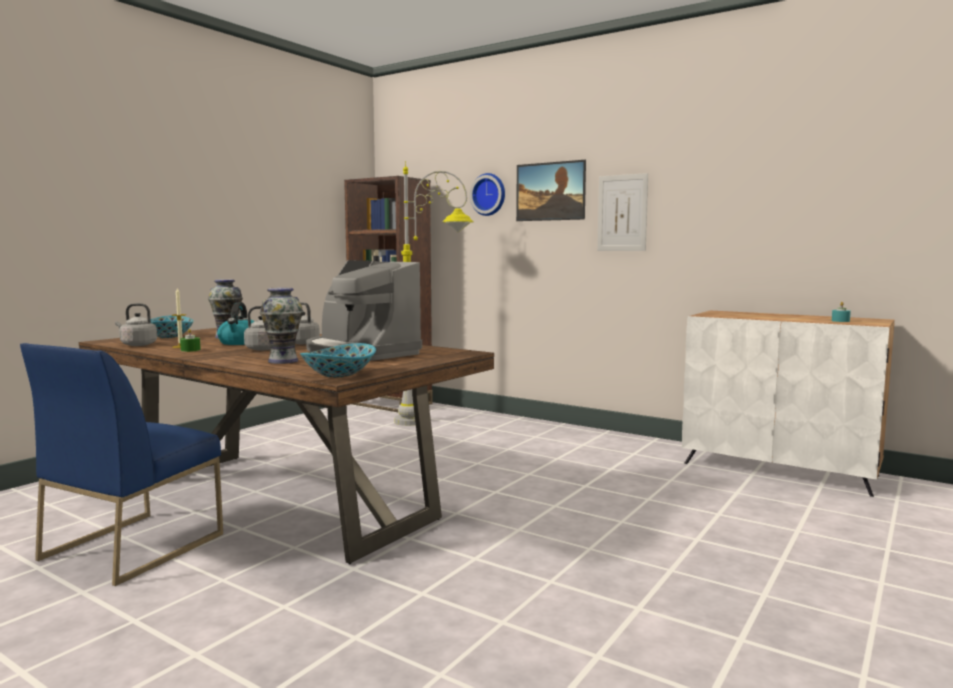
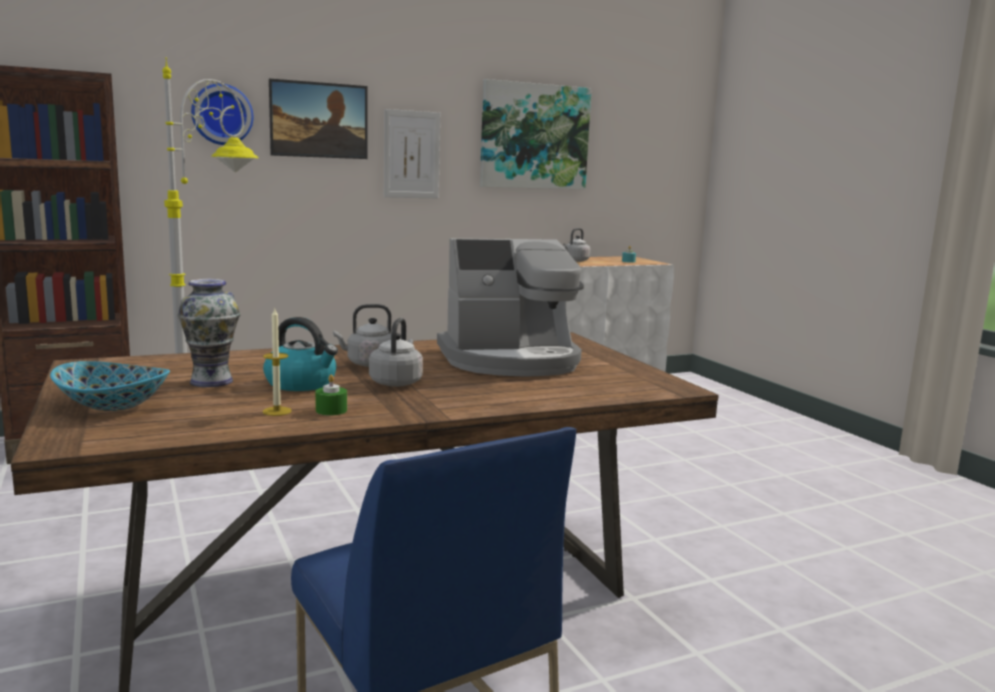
camera: 60 degrees left, 5 degrees up
(137, 345) = (185, 430): grey kettle -> grey kettle (575, 261)
(283, 361) = (523, 388): vase -> none
(338, 375) = (653, 385): bowl -> none
(751, 185) = (534, 136): none -> picture

